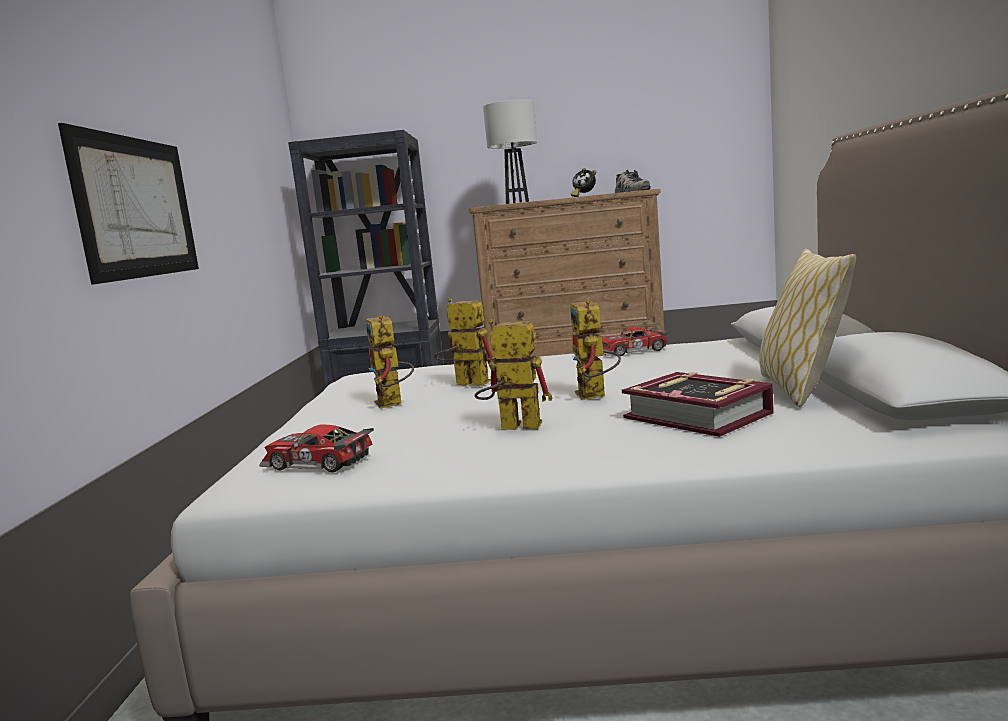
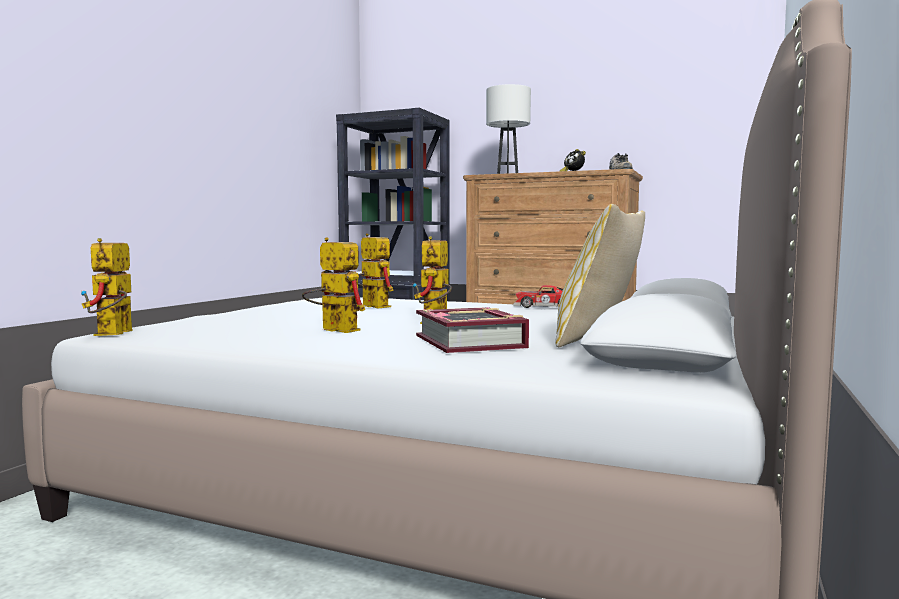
camera: 20 degrees right, 5 degrees down
(137, 207) = (155, 141): picture -> none
(317, 463) = (176, 328): toy car -> none
(393, 404) = (301, 311): toy robot -> toy robot (113, 334)

